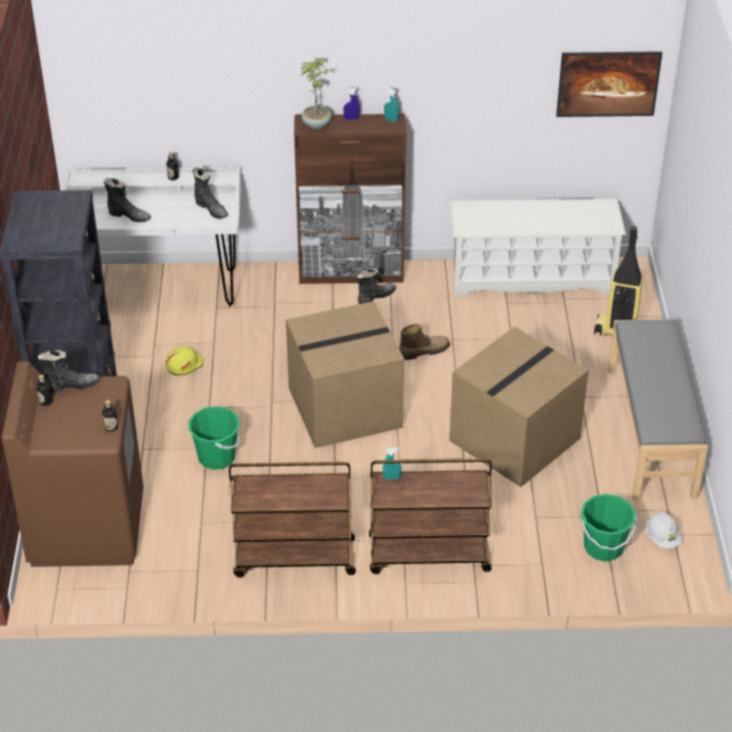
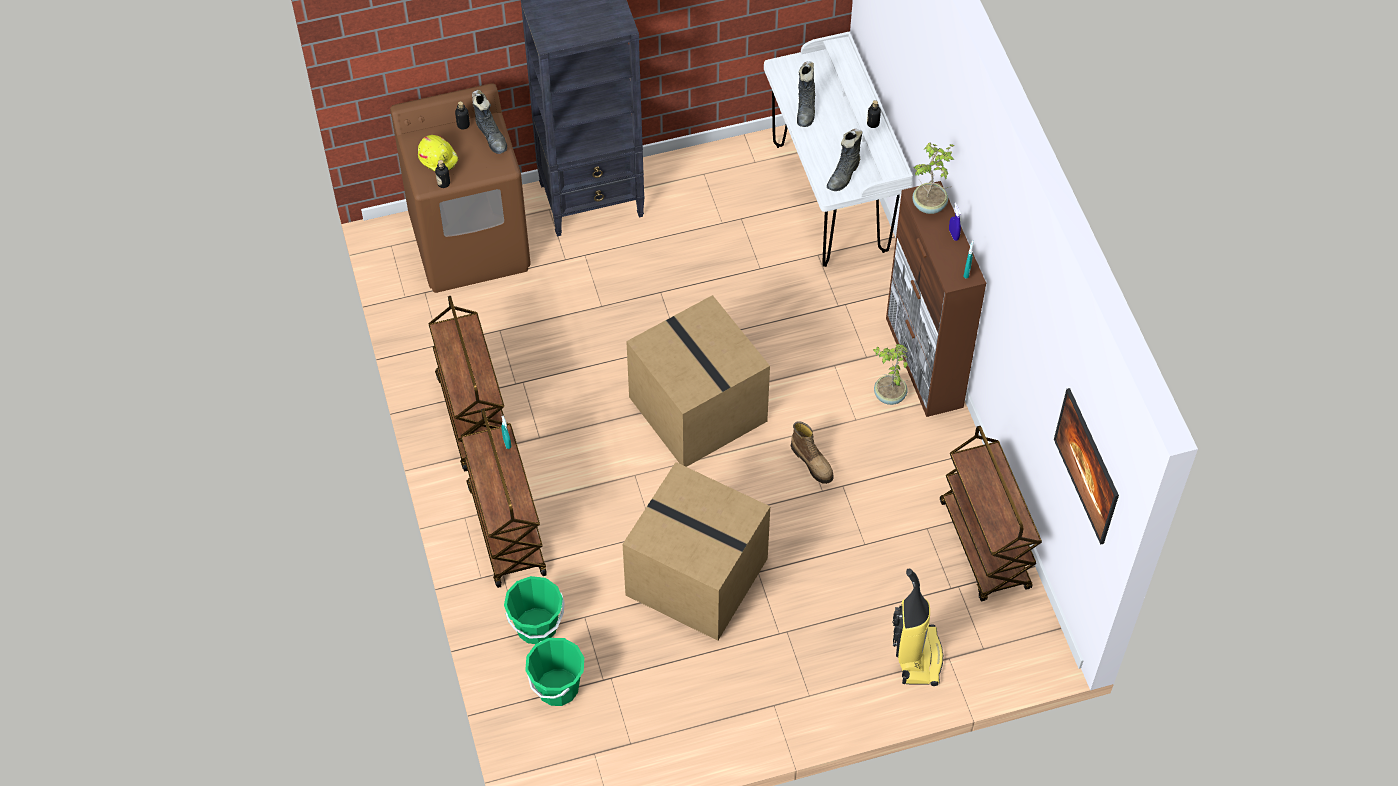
camera: 75 degrees right, 15 degrees up
(184, 364) = (717, 252): yellow hard hat -> yellow hard hat (438, 157)
(217, 457) = (591, 318): green bucket -> green bucket (536, 626)
(375, 297) = (889, 395): black boot -> potted plant
(531, 277) = (985, 546): white shoe rack -> brown cart
(652, 431) = (752, 712): grey bench -> none
(662, 538) = (586, 743): white hard hat -> none

